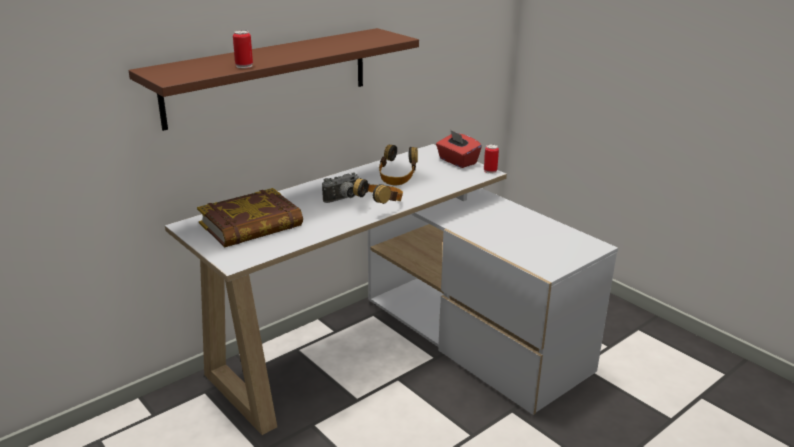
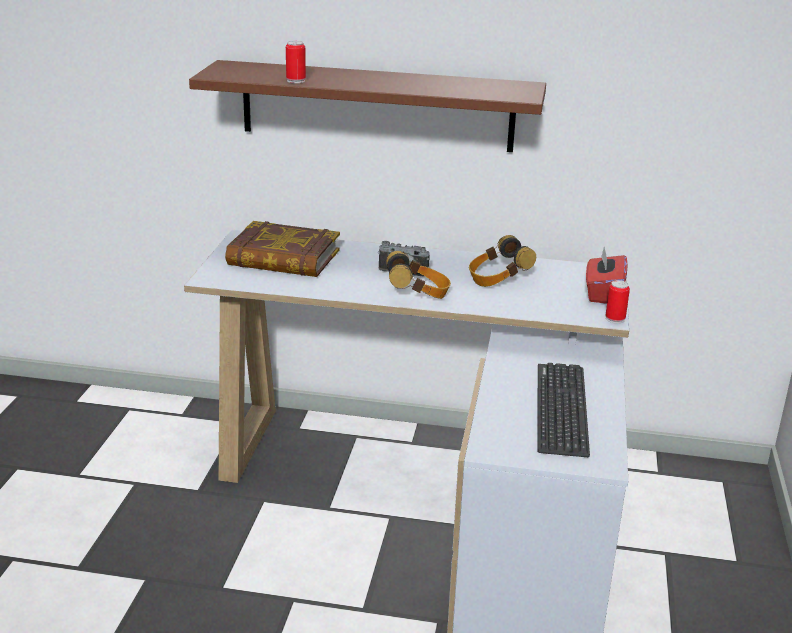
camera: 50 degrees right, 0 degrees up
(530, 232) = (561, 409): none -> keyboard

